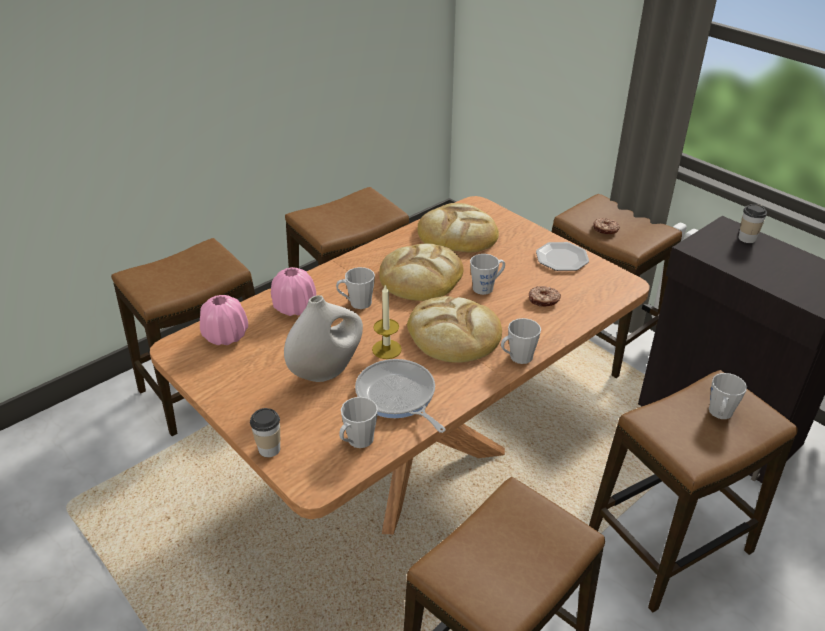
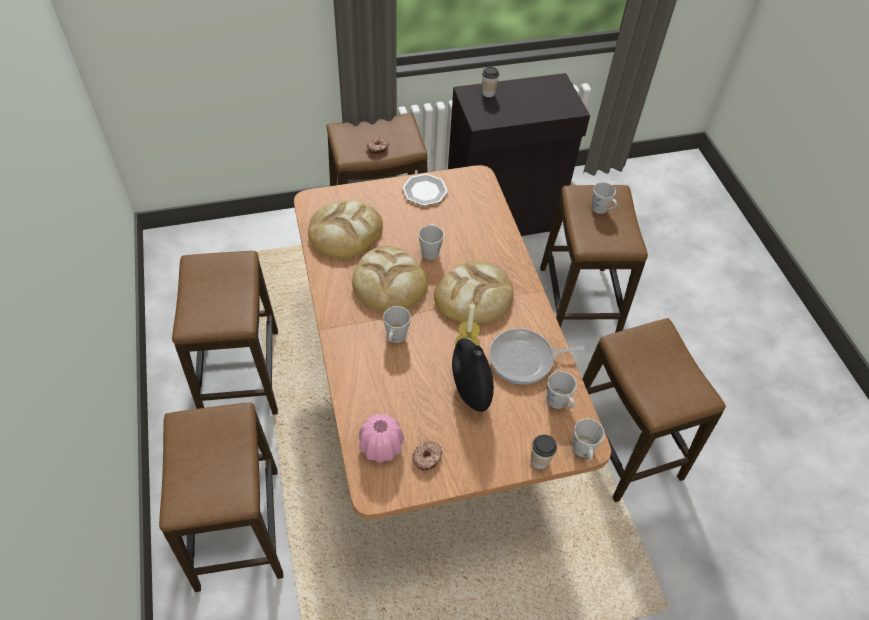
camera: 65 degrees left, 15 degrees up
(294, 307) = (372, 382): pink vase -> none
(327, 370) = (469, 391): white vase -> black vase
(517, 357) = (521, 274): grey mug -> grey mug (583, 451)
(543, 300) = (468, 227): donut -> donut (427, 458)

